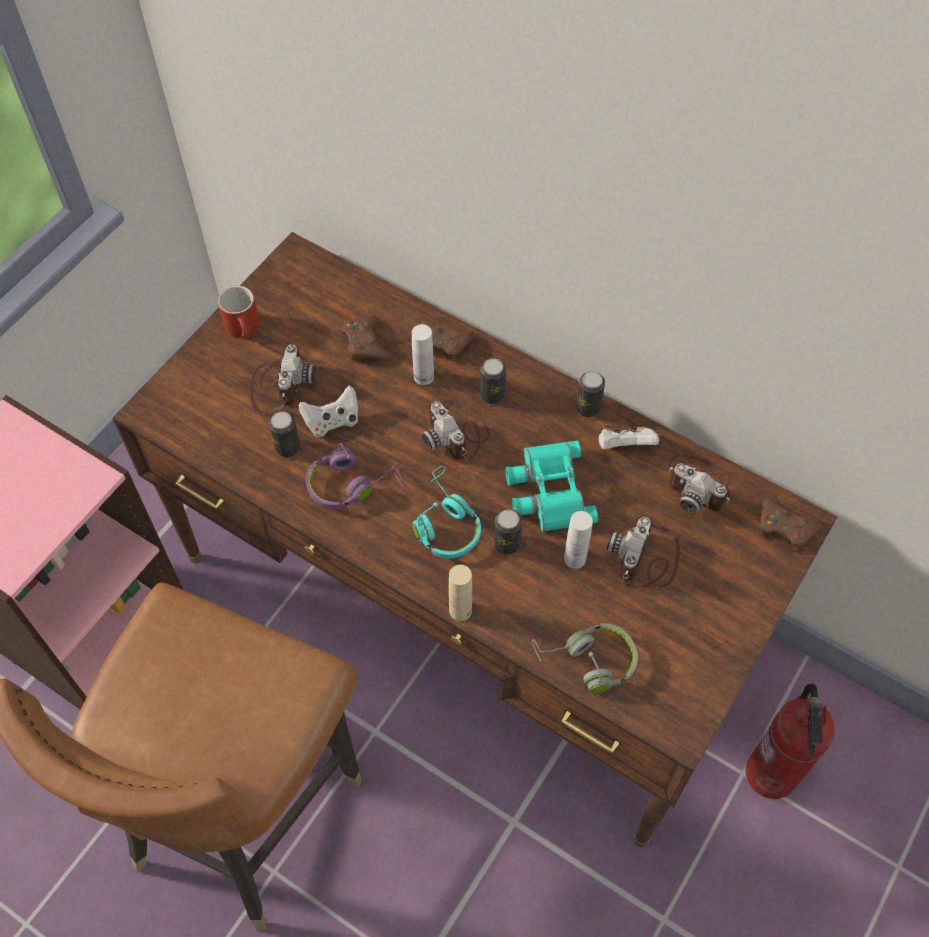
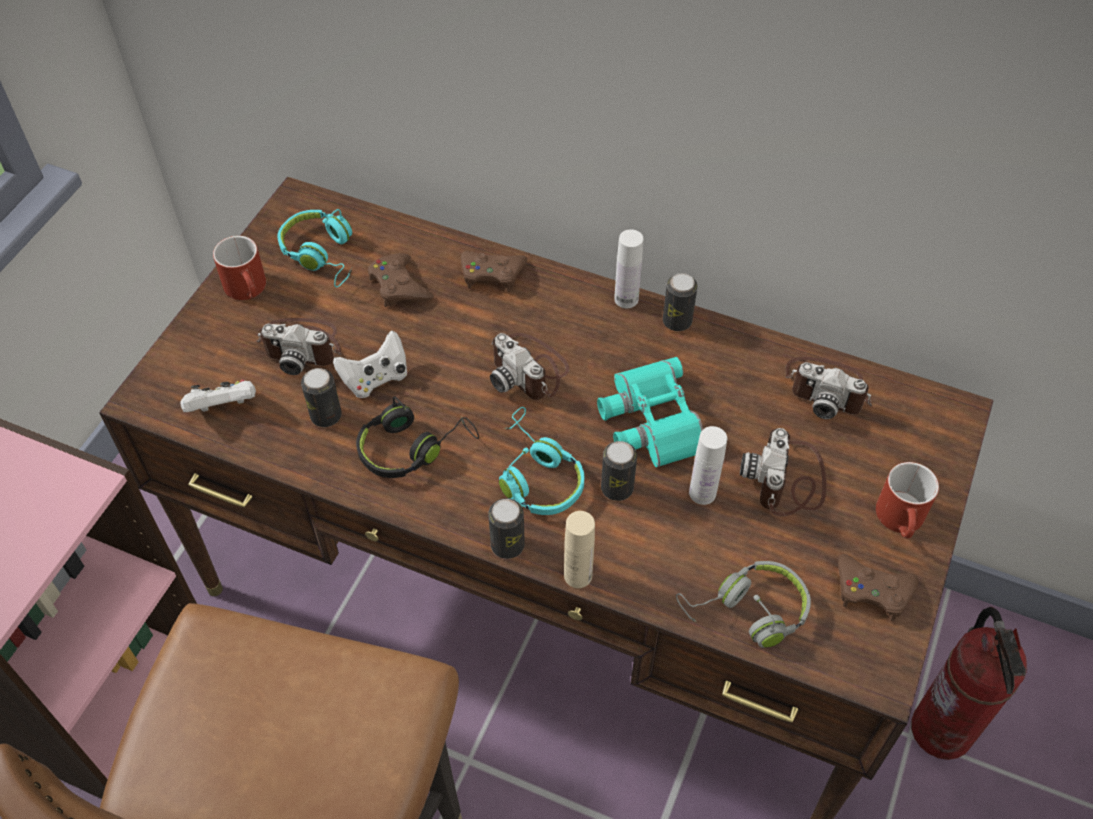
camera: 10 degrees left, 5 degrees down
(279, 384) = (302, 346): camera -> camera turned 105 degrees clockwise
(309, 306) = (322, 254): none -> turquoise headphones
(351, 484) = (413, 447): purple headphones -> black headphones
(423, 377) = (476, 313): white bottle -> white bottle (626, 299)
(492, 395) = (561, 322): can -> can (507, 545)
(624, 447) = (730, 358): white game controller -> white game controller (223, 408)
(732, 608) = (902, 521): none -> red mug
(785, 527) = (938, 420): brown game controller -> brown game controller (872, 590)

